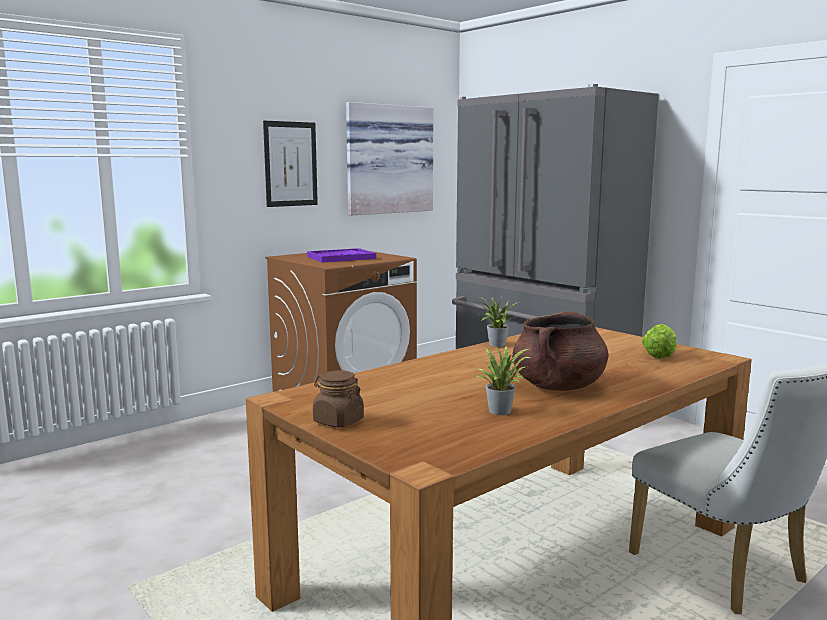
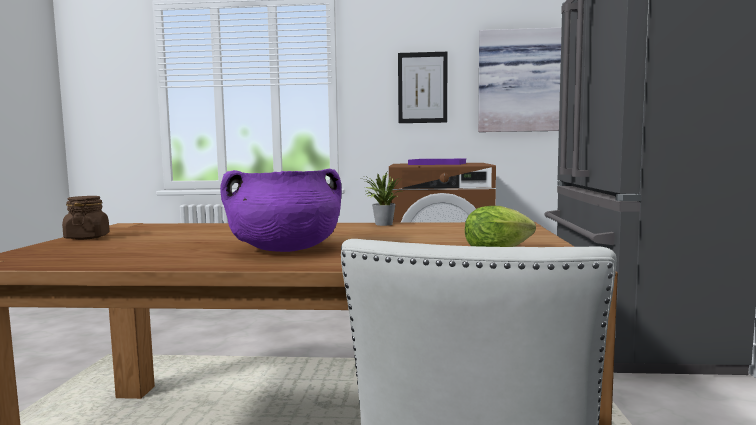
camera: 45 degrees right, 5 degrees down
(501, 410) = (175, 251): potted plant -> none
(558, 386) = (285, 249): brown cooking pot -> purple cooking pot

